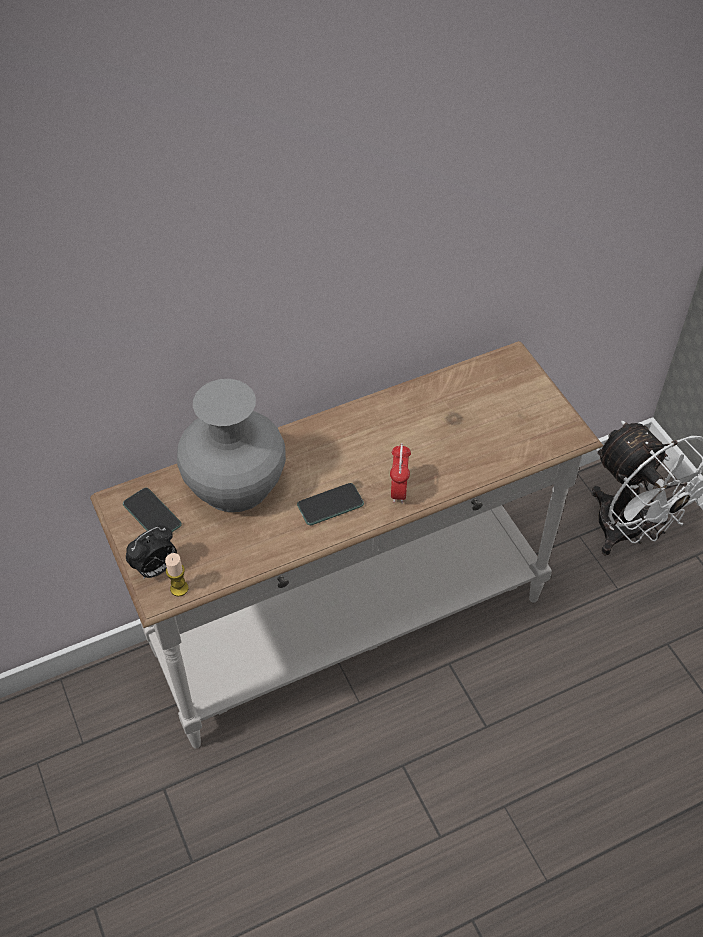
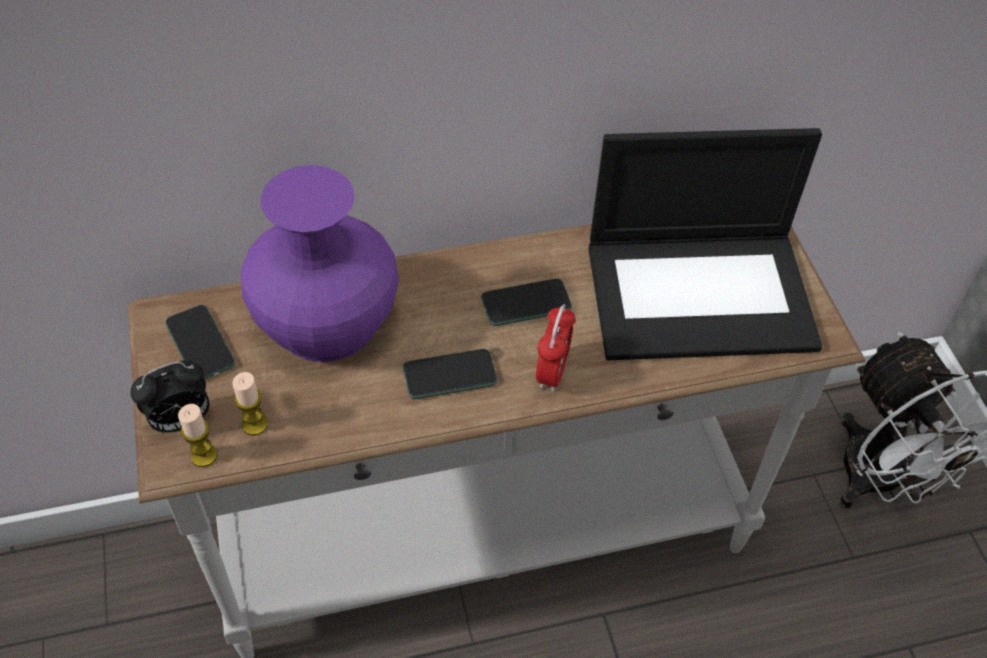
camera: 10 degrees right, 0 degrees up
(207, 562) = (255, 424): none -> candle
(235, 483) = (326, 320): grey vase -> purple vase
(369, 447) = (526, 303): none -> phone
(486, 419) = (701, 293): none -> laptop

